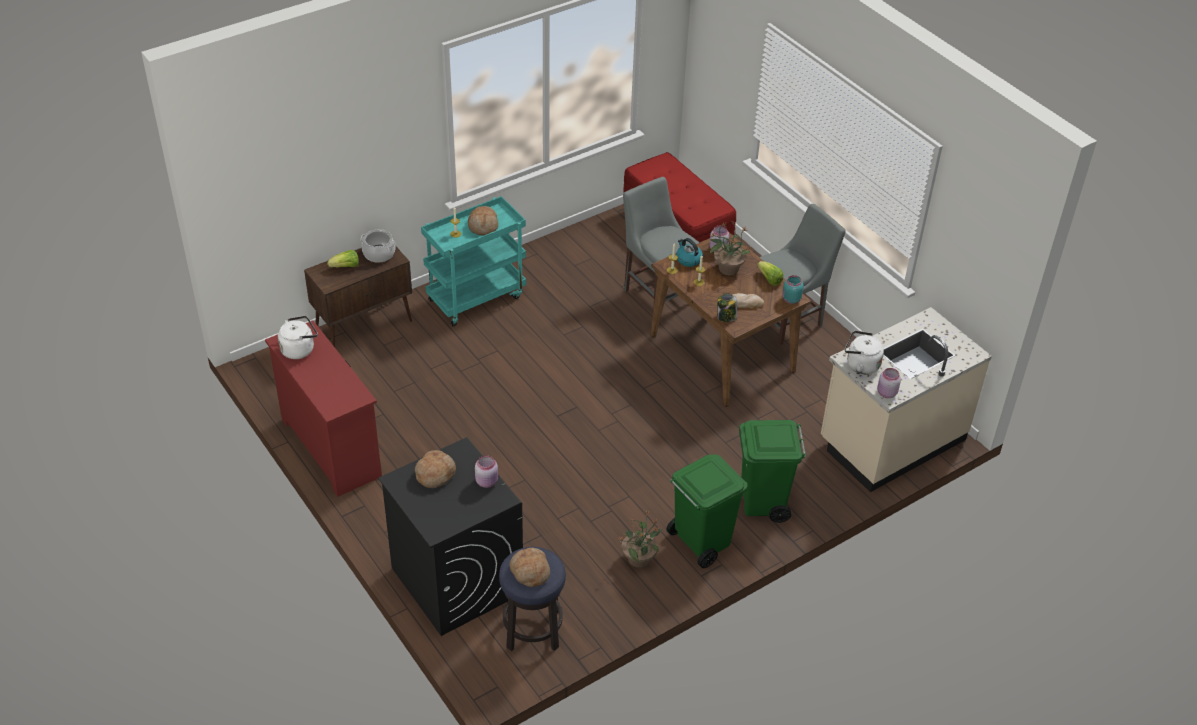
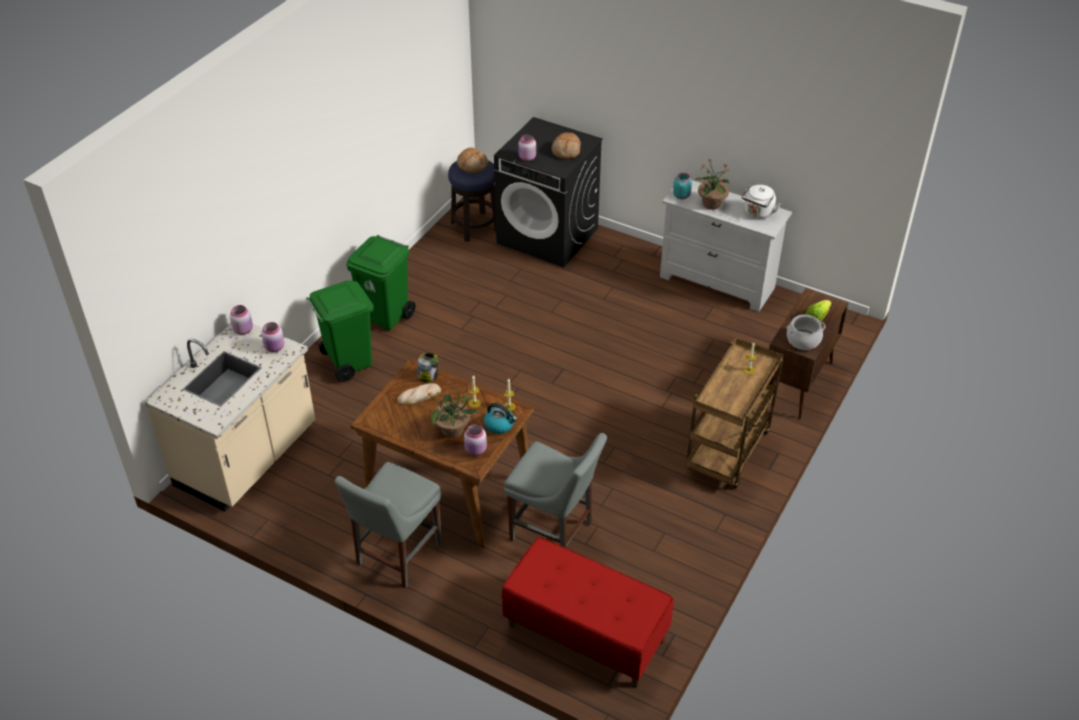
camera: 155 degrees right, 0 degrees up
(330, 447) = (717, 282): red dresser -> white dresser
(476, 297) = (728, 453): turquoise cart -> brown cart
(483, 226) = (732, 389): bread -> none
(639, 558) = (427, 290): potted plant -> potted plant (711, 204)
(769, 279) = (404, 433): lettuce -> none
(790, 299) = (372, 418): turquoise jar -> turquoise jar (682, 195)
(860, 365) = (275, 347): white kettle -> pink jar

